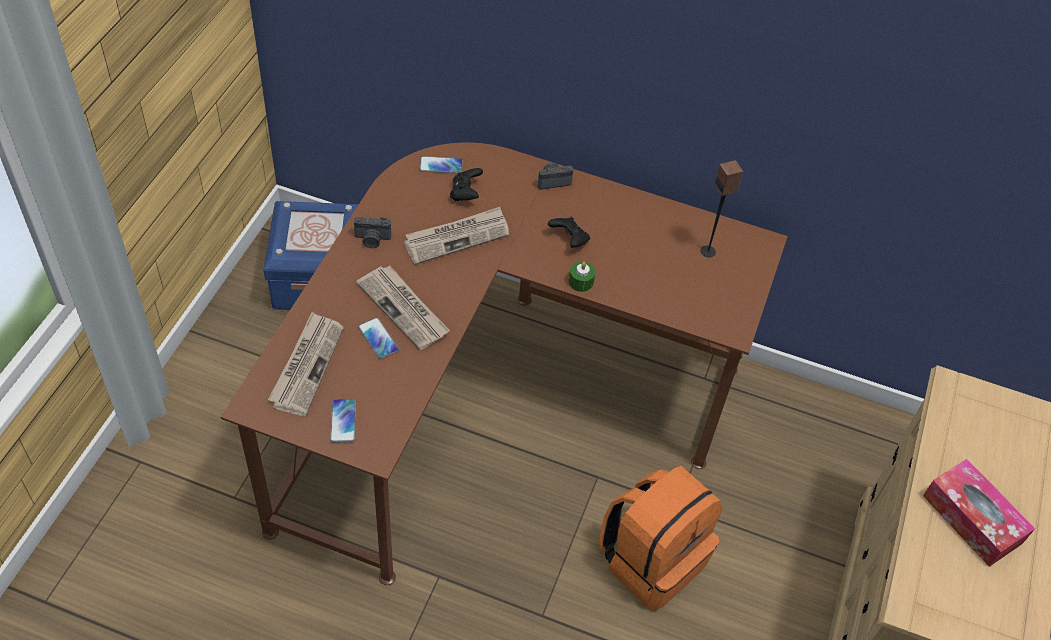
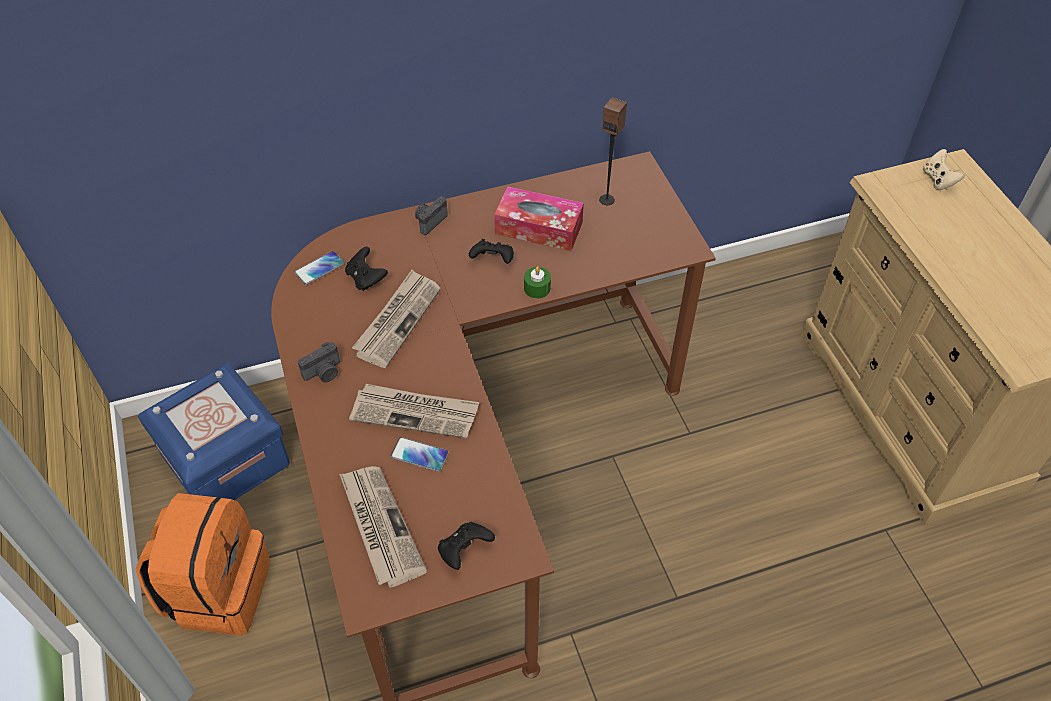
camera: 35 degrees left, 0 degrees up
(343, 421) = (464, 551): phone -> black game controller
(652, 559) = (711, 488): orange backpack -> orange backpack (218, 590)
(972, 519) = (989, 270): tissue box -> tissue box (538, 228)
(1015, 418) = (938, 180): none -> beige game controller

